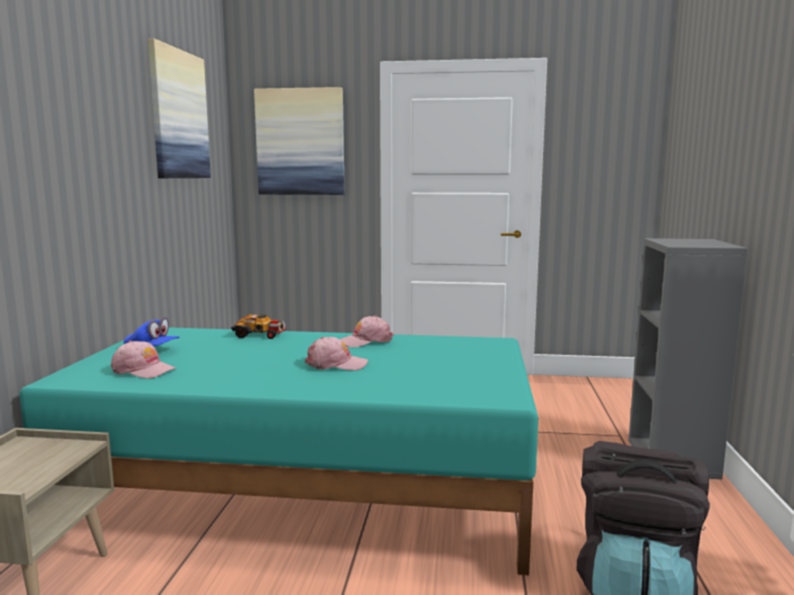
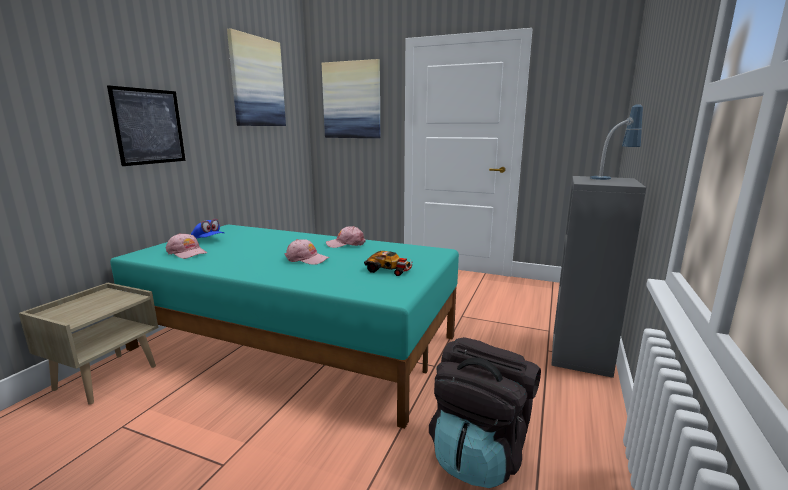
camera: 15 degrees right, 5 degrees up
(63, 181) = (149, 126): none -> picture
(260, 335) = (284, 234): toy car -> toy car (389, 270)
(693, 239) = (612, 178): none -> table lamp

